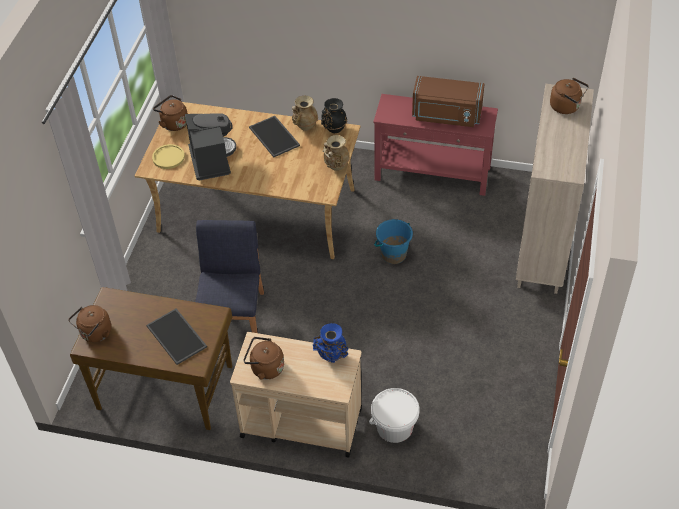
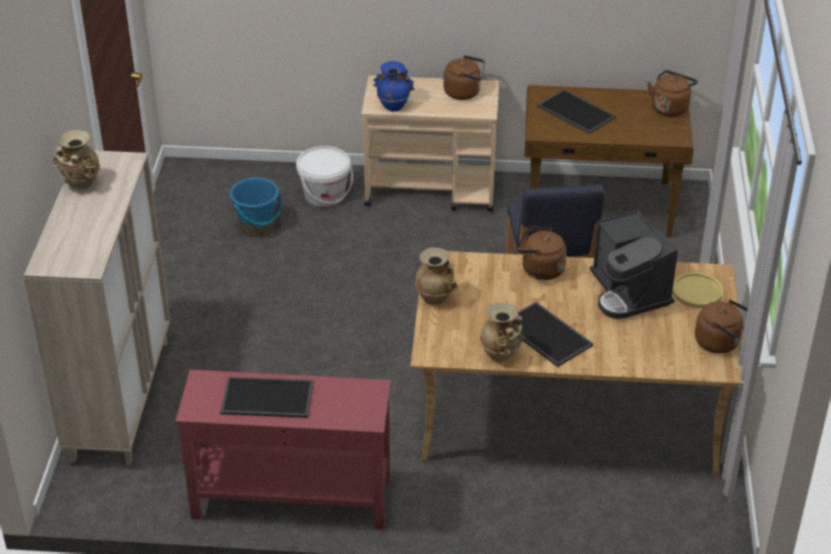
camera: 170 degrees right, 10 degrees down
(333, 129) = (452, 354): black vase -> none
(393, 254) = (345, 369): blue bucket -> blue bucket (257, 227)
(446, 116) = (266, 399): brown microwave -> tray
(566, 107) = (75, 244): brown kettle -> brown kettle (540, 269)
(573, 152) = (81, 184): none -> beige vase

